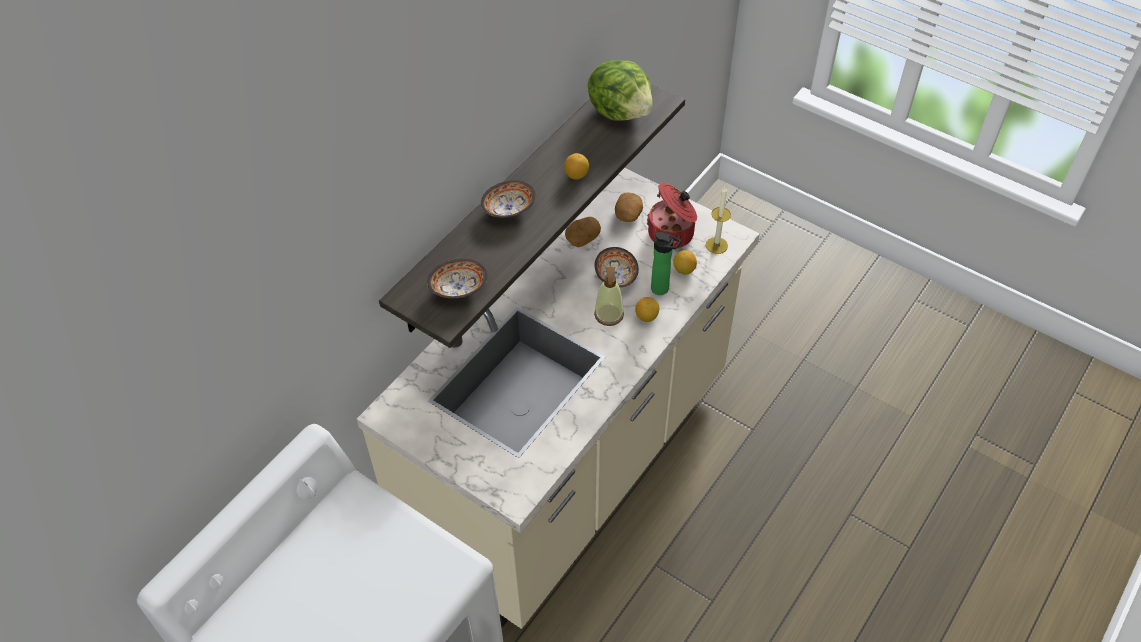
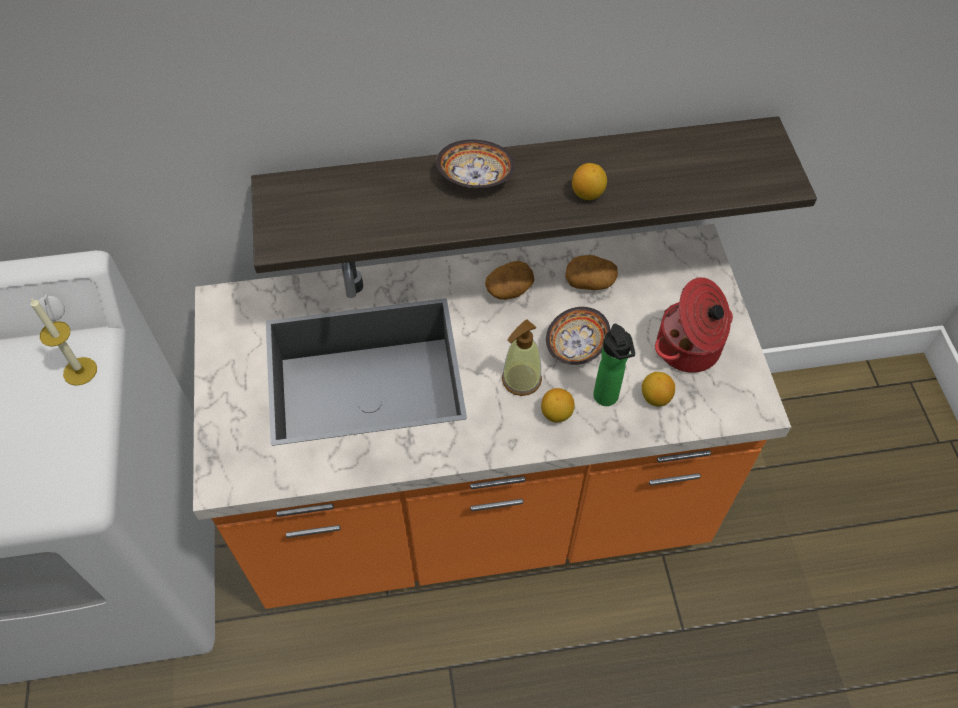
camera: 45 degrees right, 5 degrees up
(457, 288) = (328, 218): bowl -> none
(572, 466) = (479, 507): beige counter -> orange counter
(621, 111) = (722, 160): lettuce -> none
(628, 215) = (665, 293): potato -> potato (509, 289)
(716, 245) = (724, 400): candle -> candle (80, 371)

